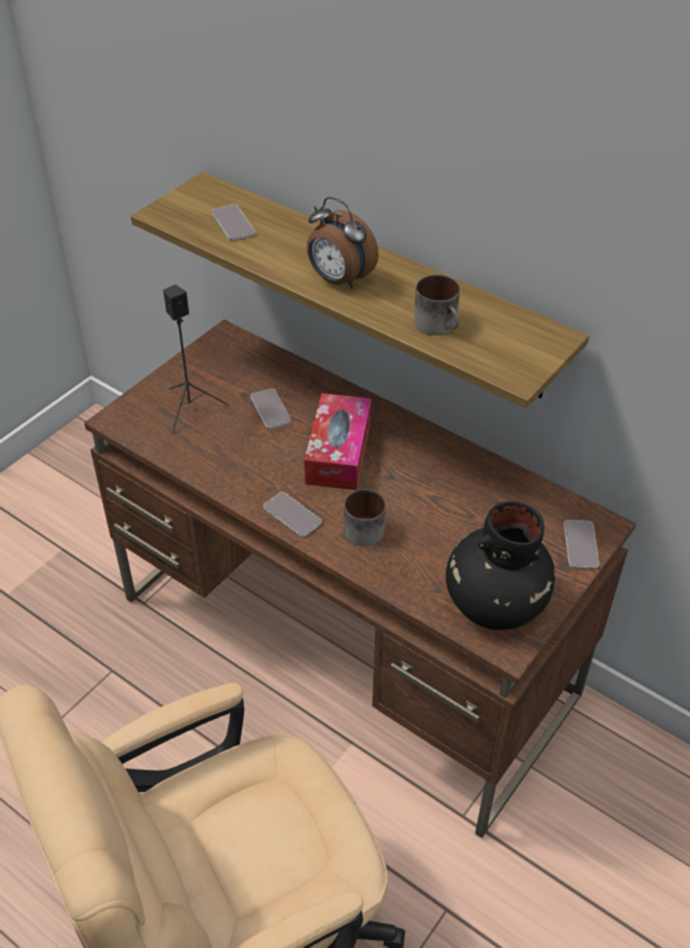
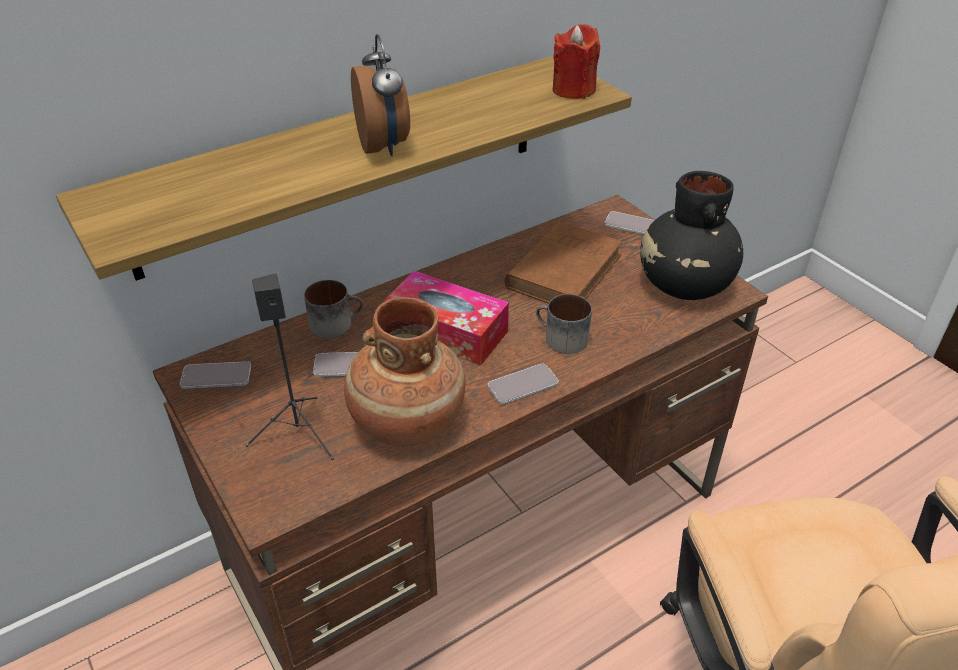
camera: 70 degrees left, 5 degrees down
(223, 459) = (406, 421): none -> brown vase
(233, 223) = (205, 191): phone -> phone (216, 376)
(339, 280) = (384, 146): alarm clock -> alarm clock turned 75 degrees counterclockwise
(440, 325) = (500, 110): mug -> mug (336, 323)
(468, 509) = (565, 270): none -> brown book
(513, 360) = (573, 90): none -> red candle

